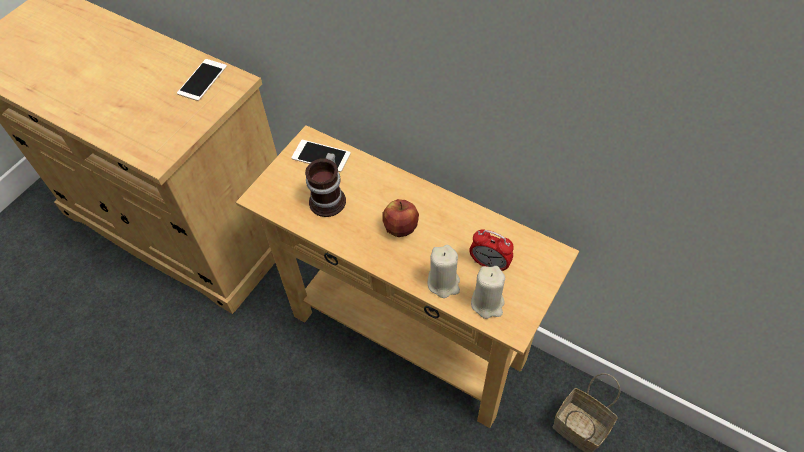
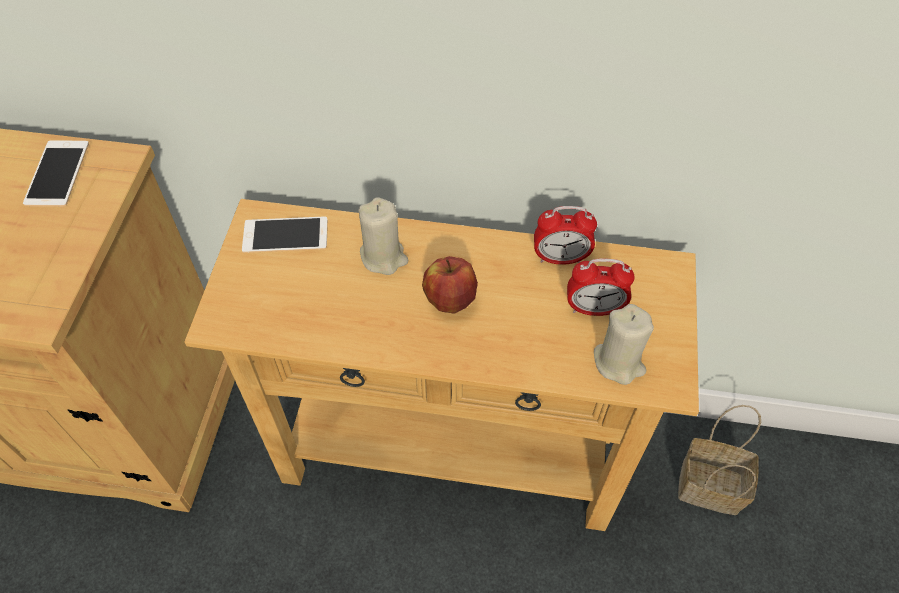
camera: 25 degrees left, 0 degrees up
(330, 199) = (328, 291): mug -> none
(443, 283) = (547, 355): beige candle -> beige candle (383, 257)
(484, 224) = (560, 258): none -> alarm clock

